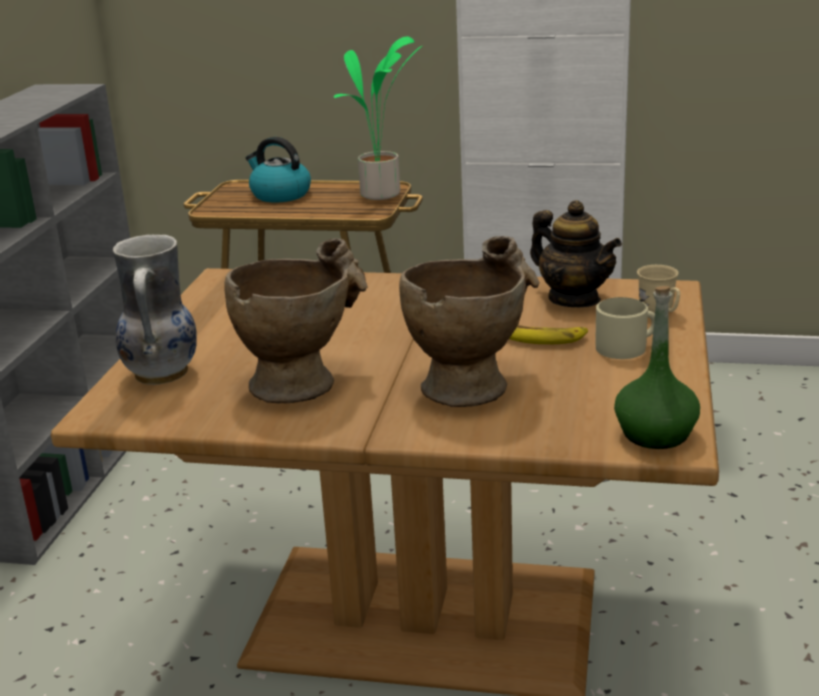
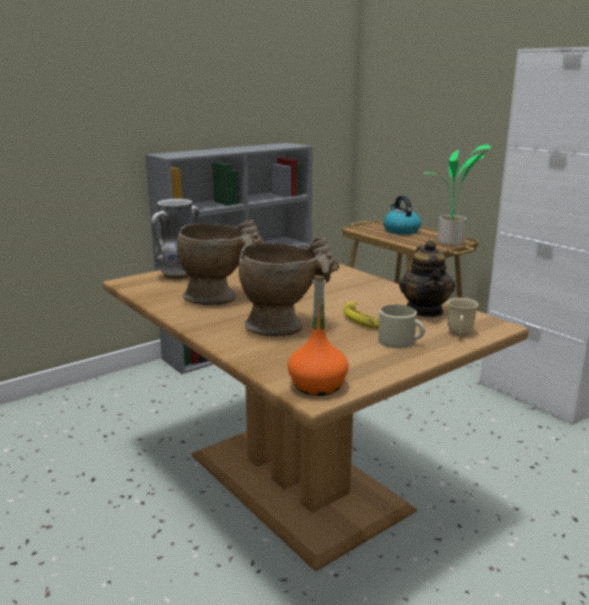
camera: 40 degrees right, 5 degrees down
(655, 434) = (317, 385): green bottle -> orange bottle

